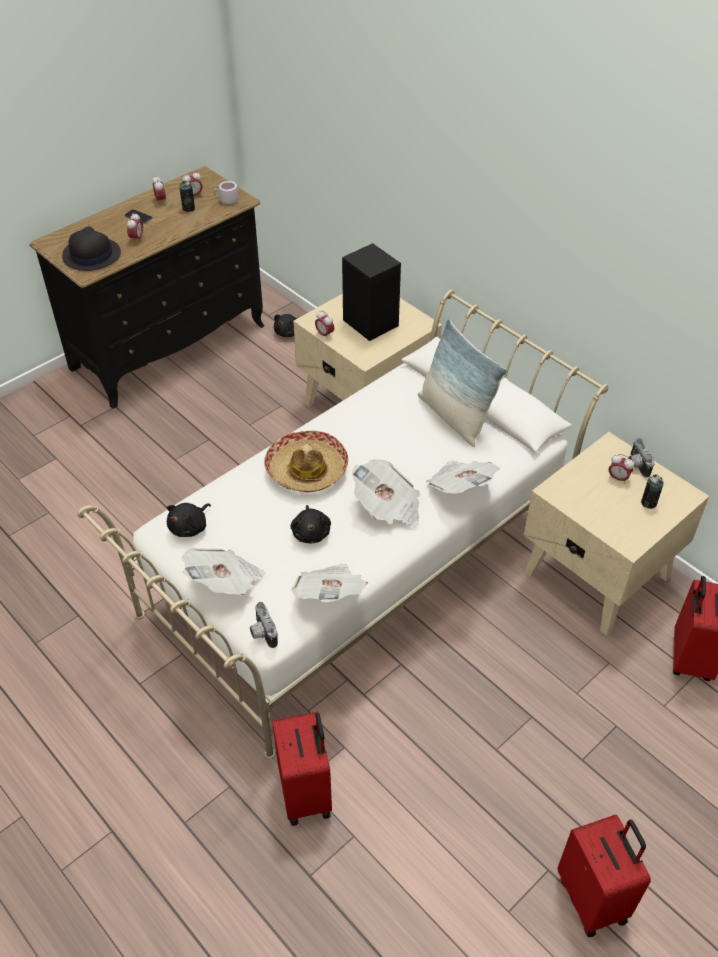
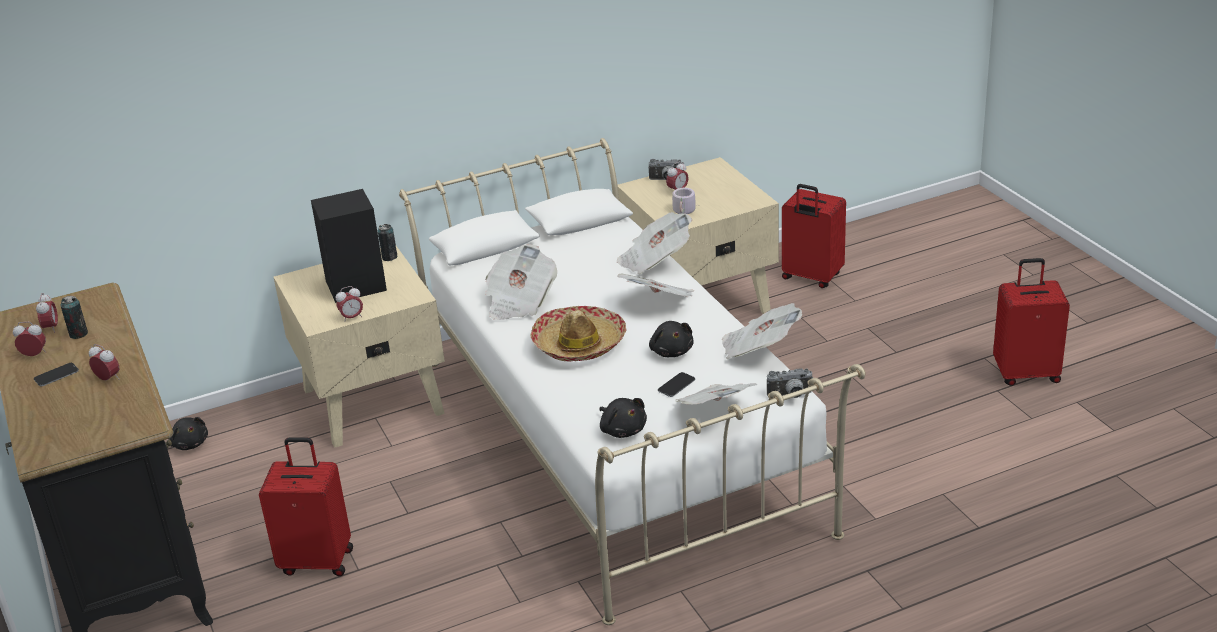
camera: 70 degrees left, 15 degrees down
(91, 255) = (110, 419): black hat -> none
(227, 201) = (92, 304): grey mug -> grey mug (685, 211)
(259, 547) = (676, 385): none -> phone
(307, 793) = (889, 517): red suitcase -> red suitcase (317, 560)
(311, 532) = (671, 351): black plush toy -> black plush toy turned 60 degrees clockwise
(362, 417) = (519, 301): none -> newspaper
(454, 417) = (554, 250): pillow -> none
(648, 503) = (714, 183): can -> can (389, 257)

